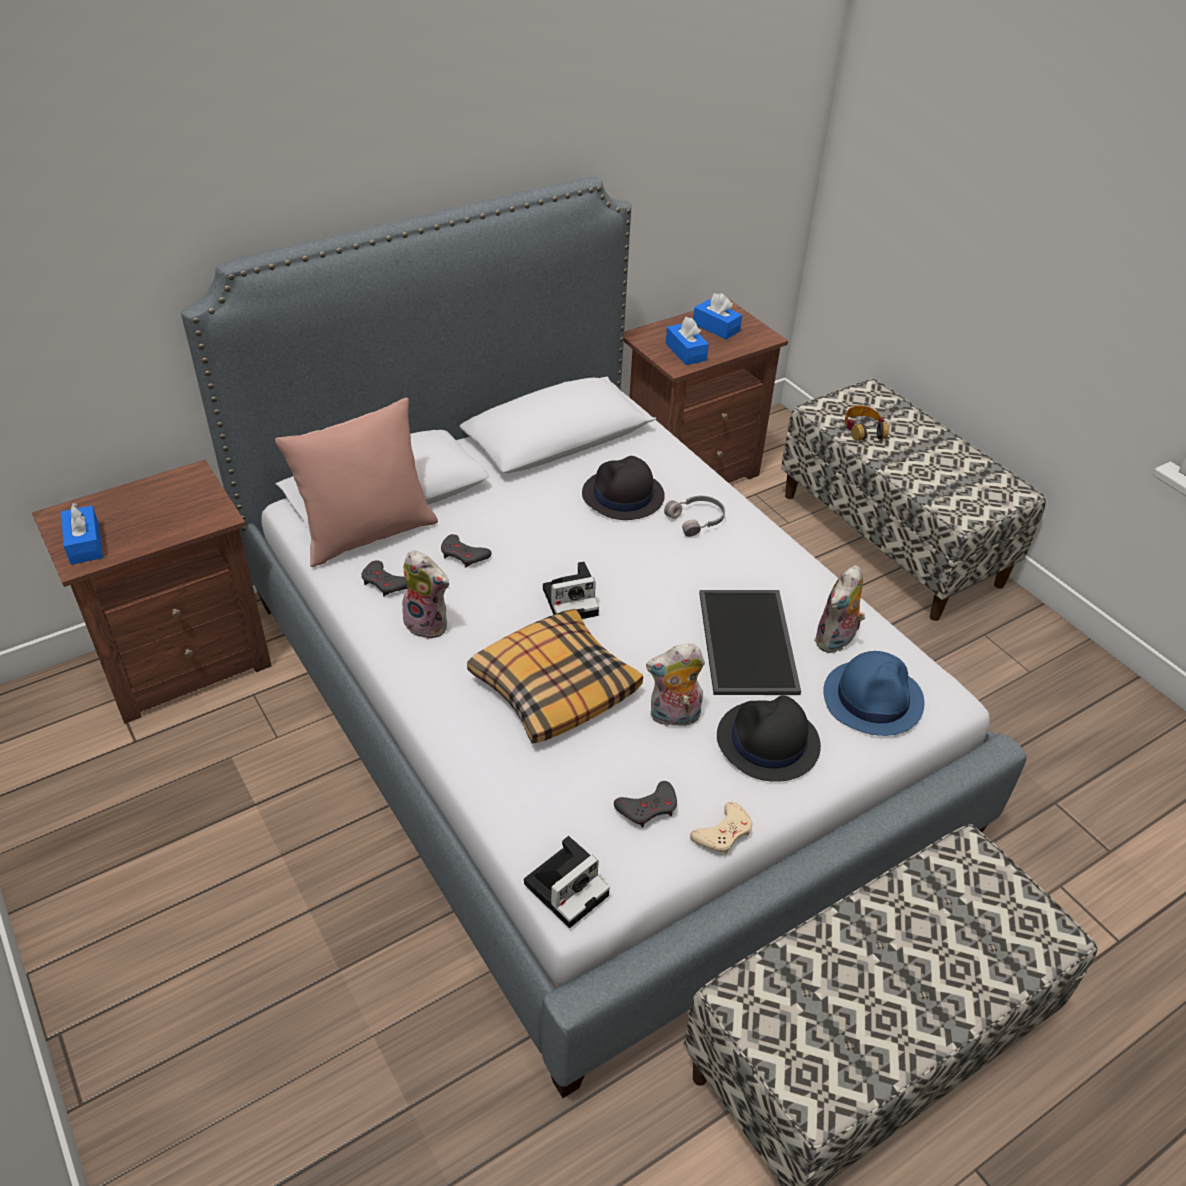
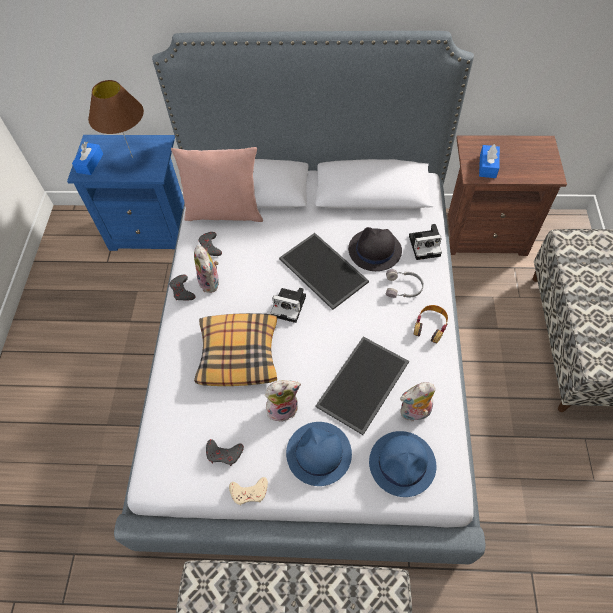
camera: 40 degrees right, 15 degrees up
(158, 510) = (132, 157): none -> brown table lamp
(185, 662) = (152, 230): brown nightstand -> blue nightstand
(464, 555) = (260, 248): grey game controller -> grey game controller (182, 290)
(567, 886) = (153, 471): camera -> camera (425, 245)
(575, 545) = (321, 270): none -> tray
(673, 717) = (283, 408): plush toy -> plush toy turned 135 degrees clockwise
(716, 327) = (524, 155): blue tissue box -> none
(767, 742) = (318, 454): black hat -> blue hat
(863, 429) = (585, 267): headphones -> headphones (430, 326)

